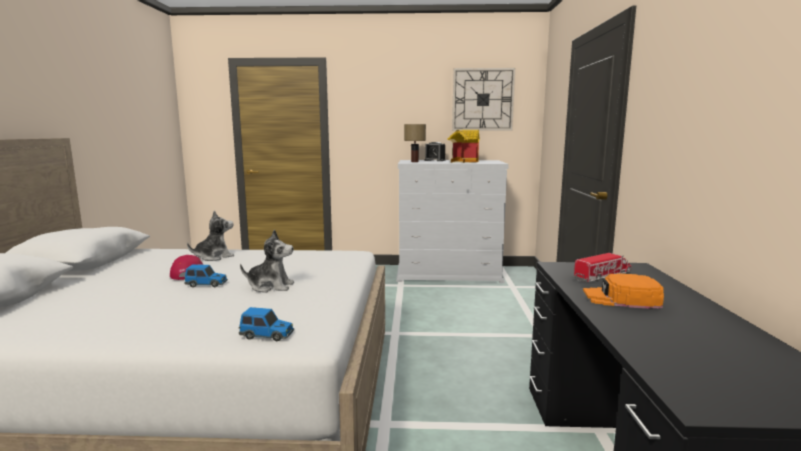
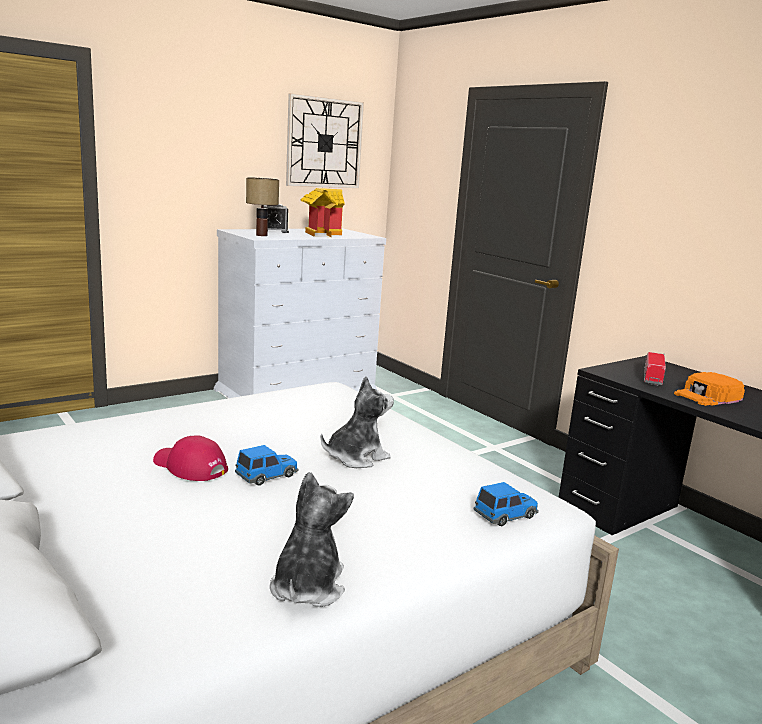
camera: 40 degrees left, 5 degrees up
(214, 257) = (154, 432): plush toy -> plush toy (307, 586)

